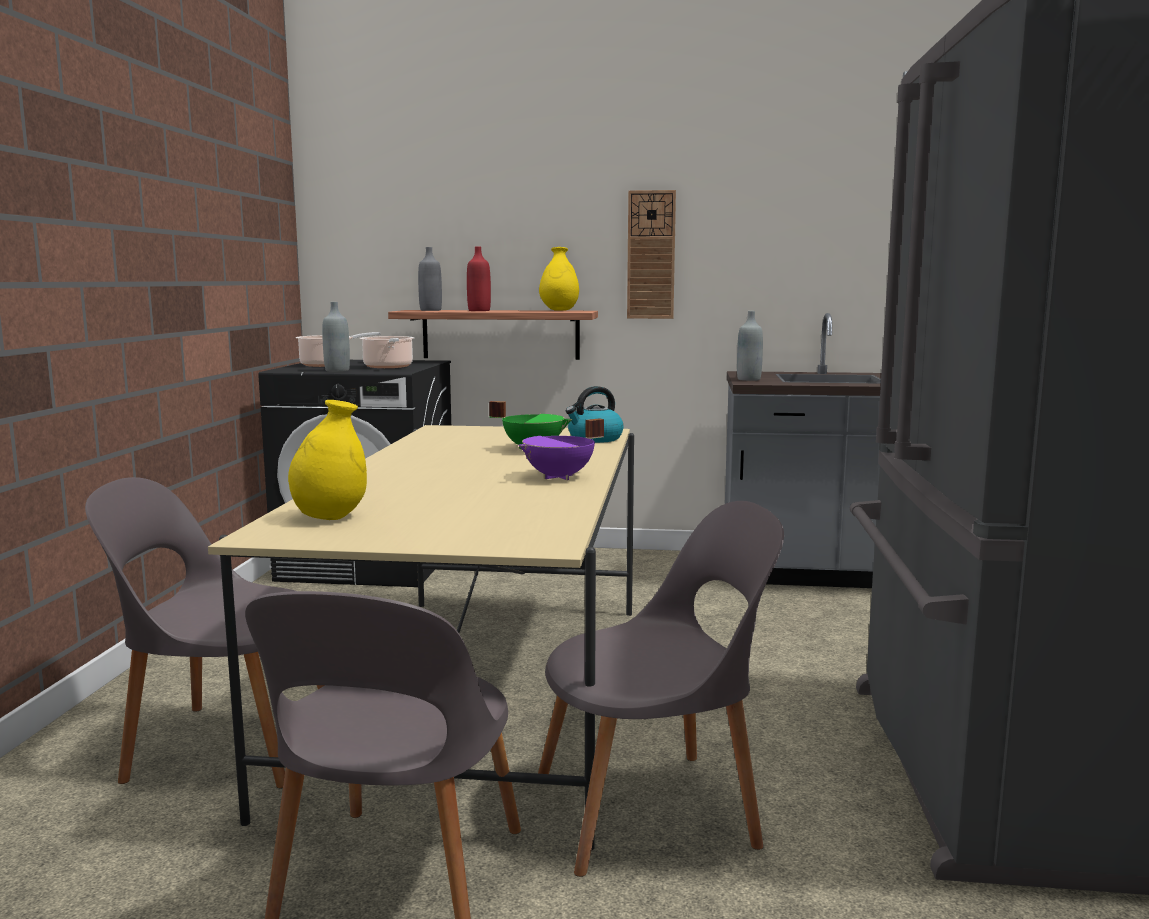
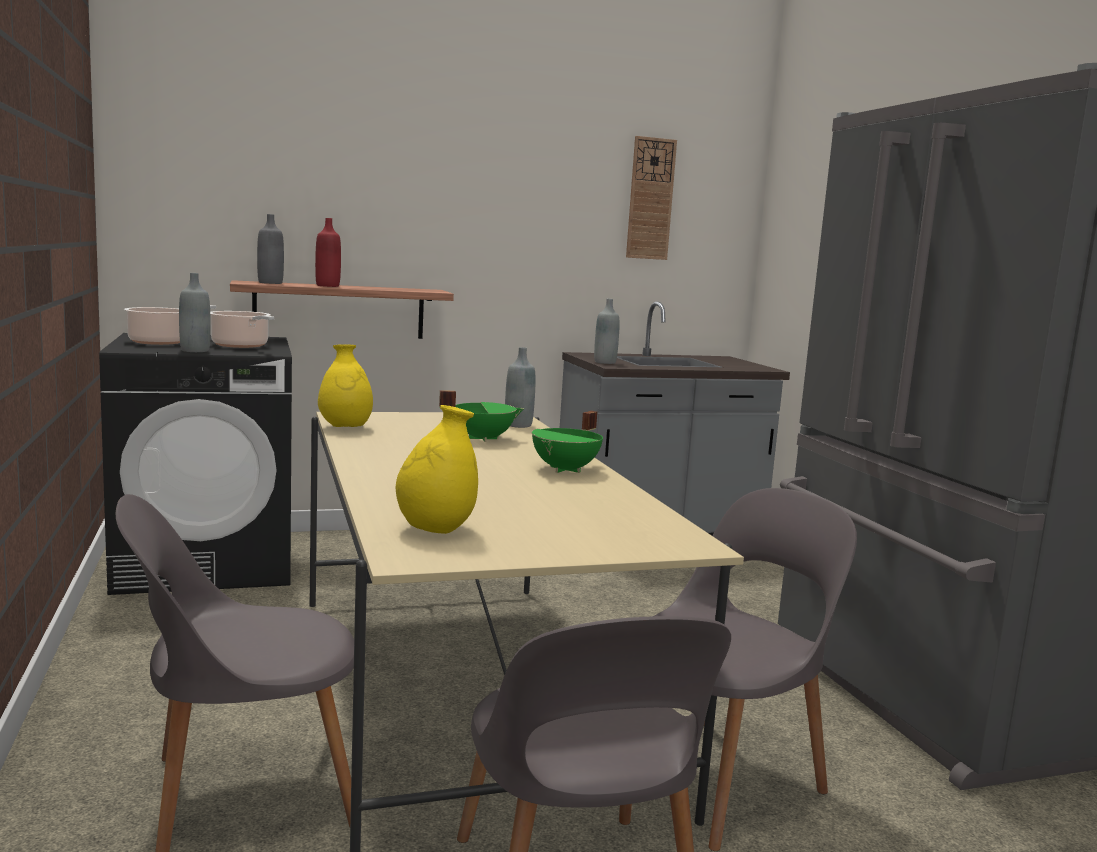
camera: 25 degrees left, 0 degrees up
(559, 310) = (409, 289): yellow vase -> yellow vase (345, 428)
(560, 477) = (566, 469): purple cooking pot -> green cooking pot
(594, 439) = (518, 425): kettle -> grey bottle
(651, 255) = (495, 237): wall clock -> wall clock (650, 199)

